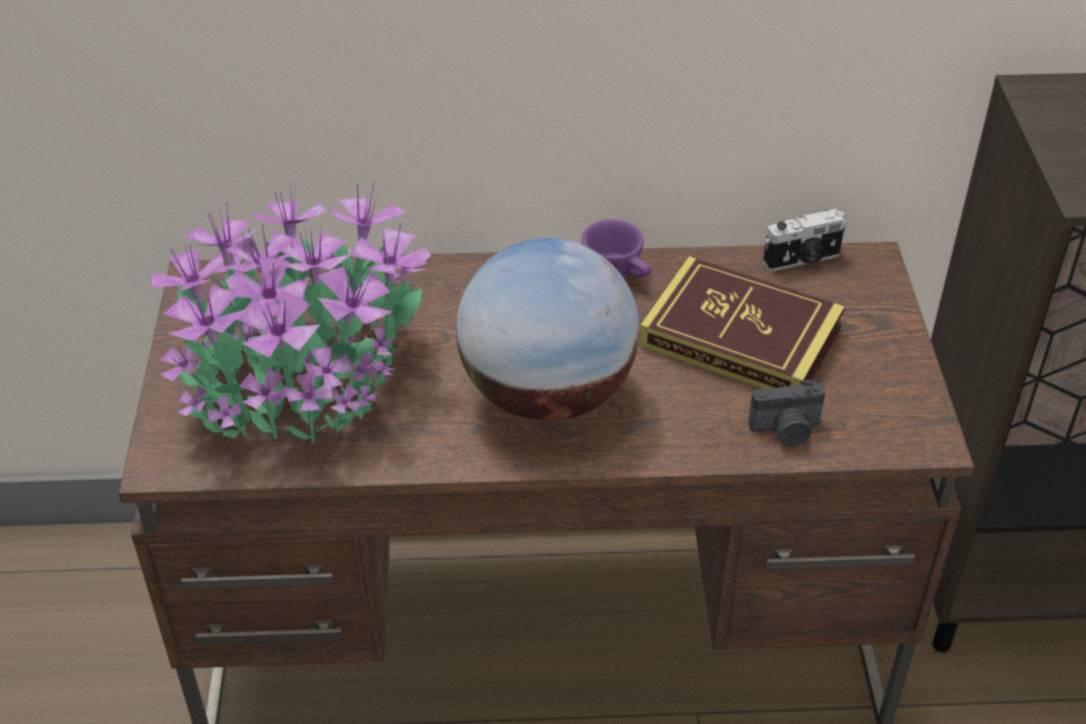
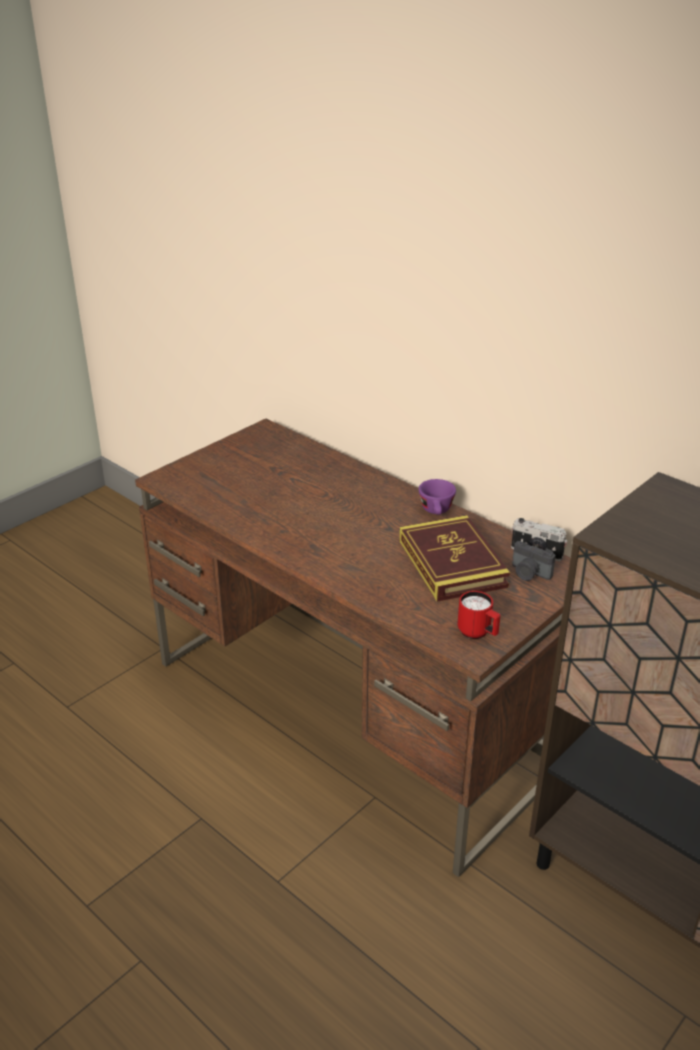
camera: 45 degrees right, 10 degrees down
(303, 377) = (250, 479): potted plant -> none
(548, 395) = (331, 536): globe -> none
(786, 430) = (412, 607): camera -> camera (529, 573)
(898, 413) = (478, 633): none -> red mug

